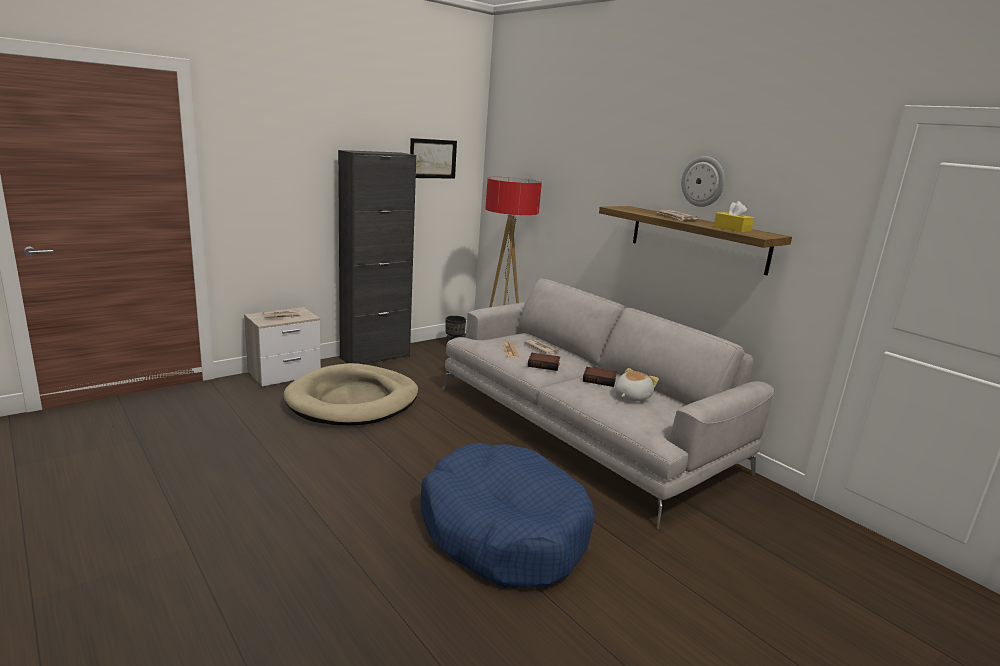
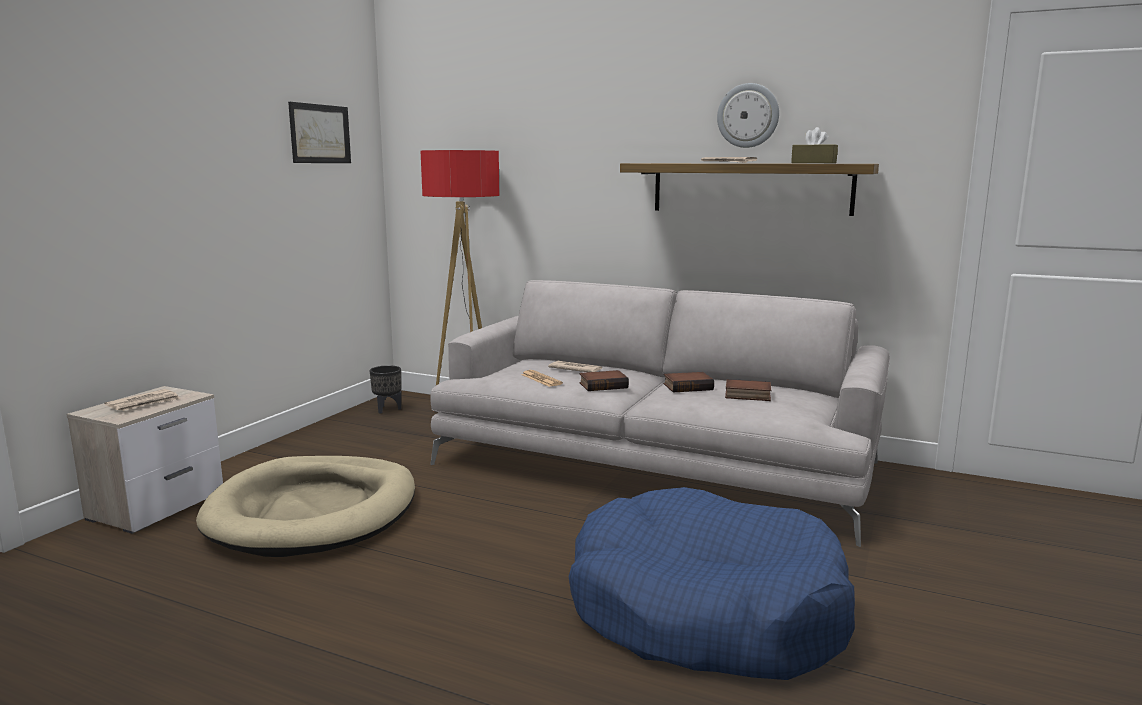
camera: 25 degrees left, 5 degrees down
(375, 357) = (286, 448): black cabinet -> none
(631, 397) = (747, 395): plush toy -> book
(732, 229) = (813, 163): yellow tissue box -> brown tissue box

